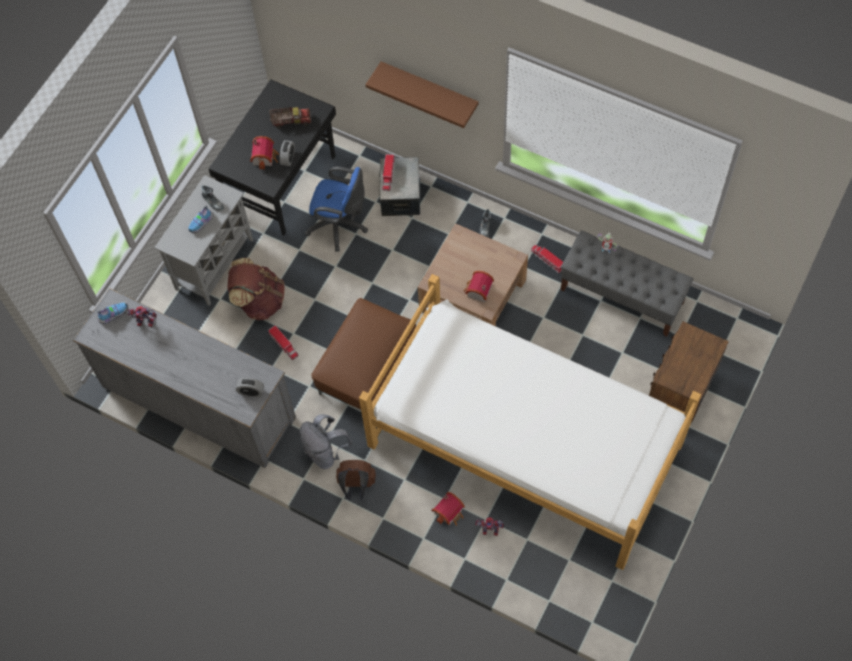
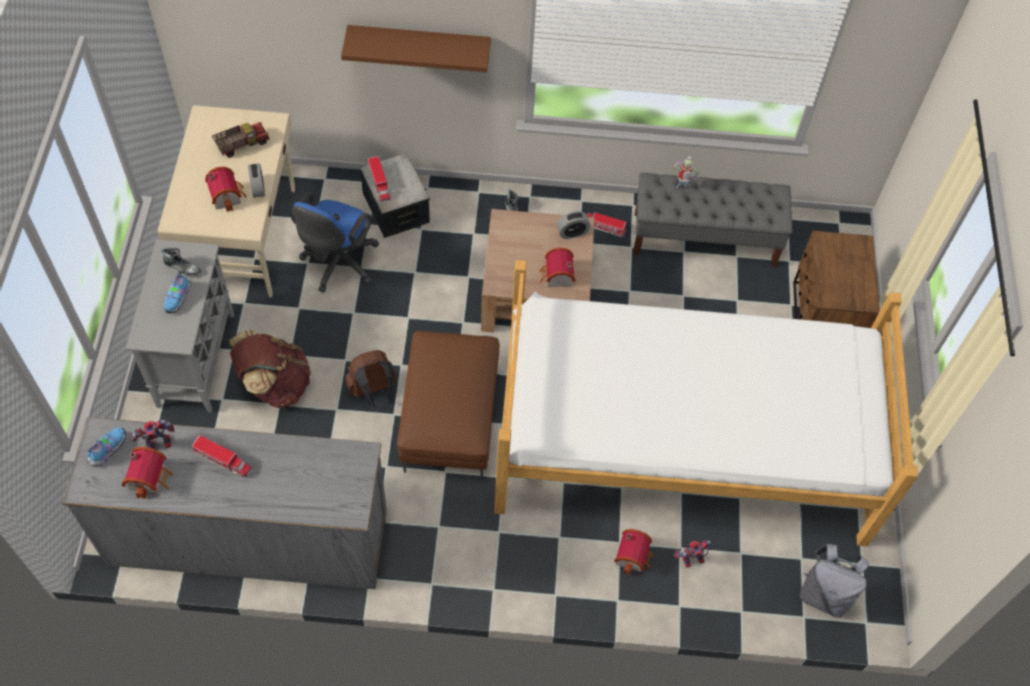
camera: 30 degrees left, 5 degrees down
(131, 343) = (150, 477): none -> toy house
(251, 391) = (348, 483): alarm clock -> alarm clock (572, 232)
(282, 182) = (242, 237): black desk -> beige desk
(284, 345) = (330, 427): toy truck -> toy truck (223, 460)
(325, 451) = (444, 539): grey backpack -> grey backpack (824, 594)
(340, 226) = (338, 264): blue office chair -> blue office chair turned 120 degrees clockwise
(356, 485) = (503, 567): brown backpack -> brown backpack (373, 392)

